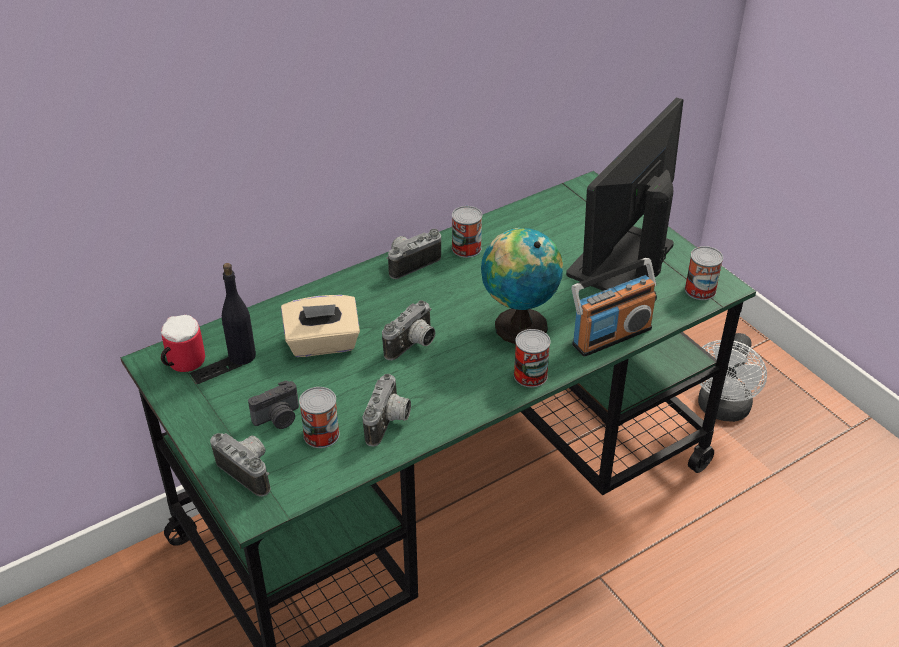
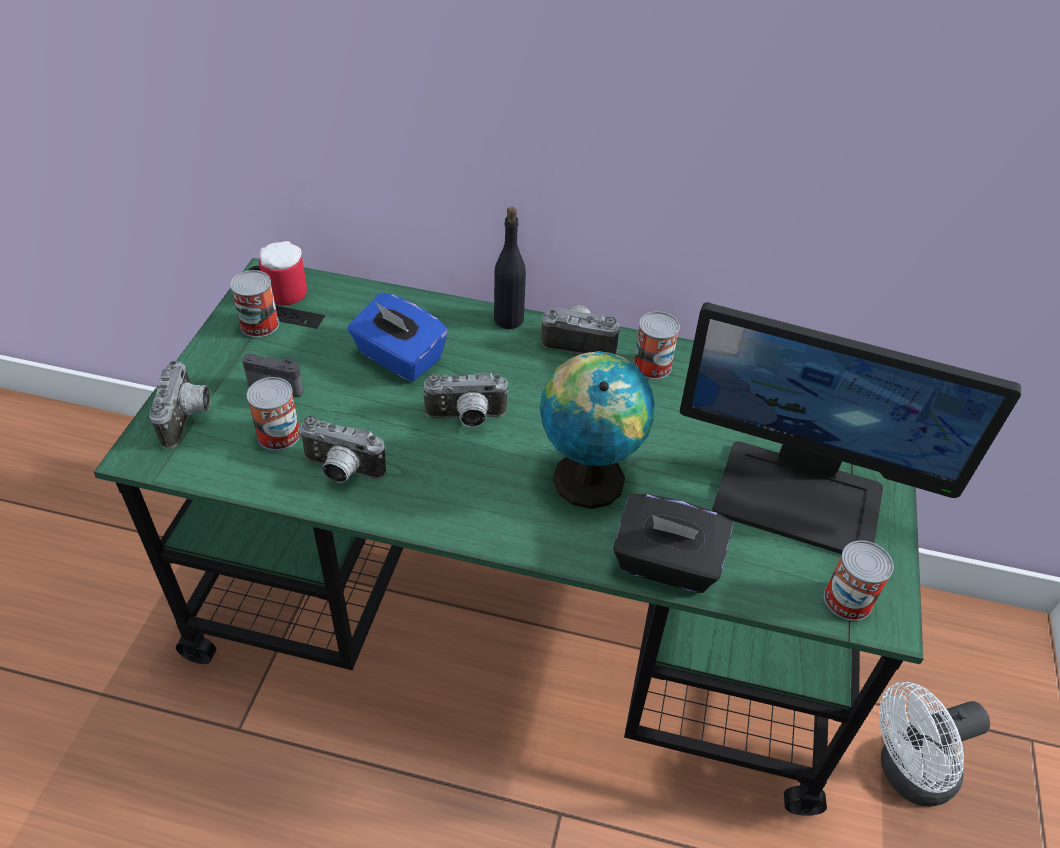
camera: 45 degrees right, 5 degrees up
(242, 356) = (327, 320): black bottle -> black bottle (508, 319)
(323, 344) = (399, 358): beige tissue box -> blue tissue box
(389, 423) = (341, 471): camera -> camera turned 45 degrees clockwise
(530, 375) = (524, 535): can -> can (259, 324)
(611, 336) = (666, 564): radio -> black tissue box
(622, 261) = (800, 497): monitor -> monitor turned 150 degrees counterclockwise

